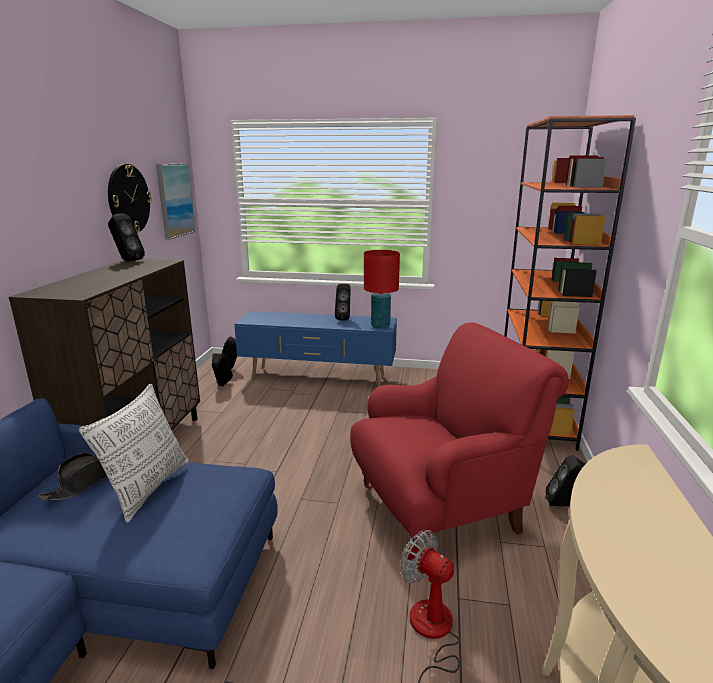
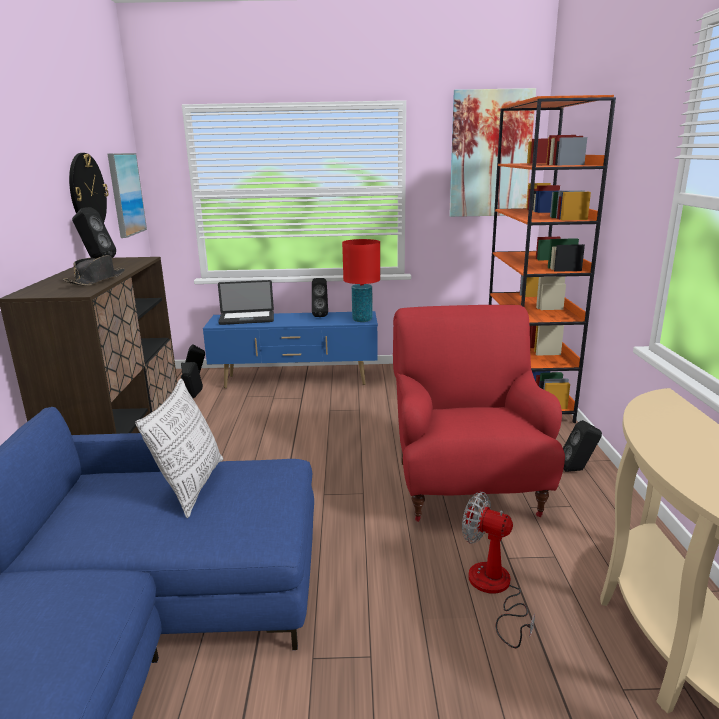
camera: 10 degrees left, 0 degrees up
(85, 481) = (119, 488): black hat -> black hat (97, 280)
(276, 317) = (247, 319): none -> laptop
(441, 508) = (466, 486): red armchair -> red armchair turned 60 degrees counterclockwise
(519, 172) = (490, 154): none -> picture

